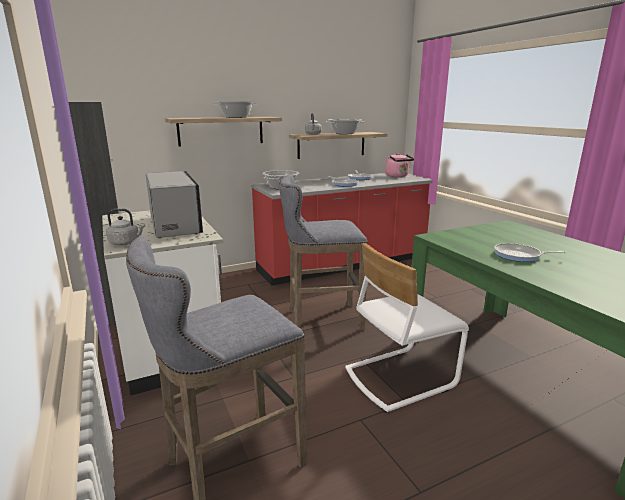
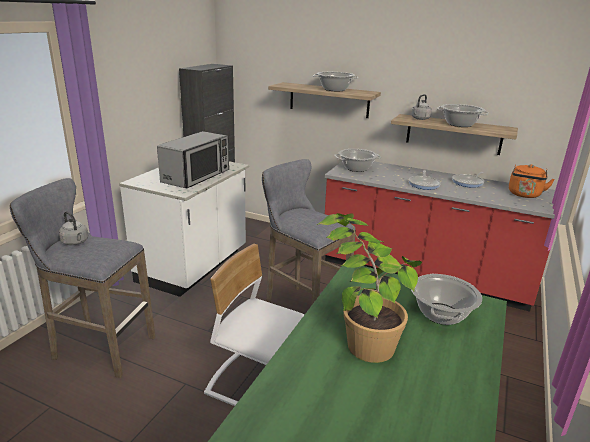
camera: 50 degrees right, 5 degrees up
(126, 243) = (144, 179): grey kettle -> grey kettle (75, 242)
(398, 176) = (524, 195): pink kettle -> orange kettle
(512, 234) = (441, 314): none -> cooking pot
(520, 256) = (360, 331): frying pan -> potted plant

